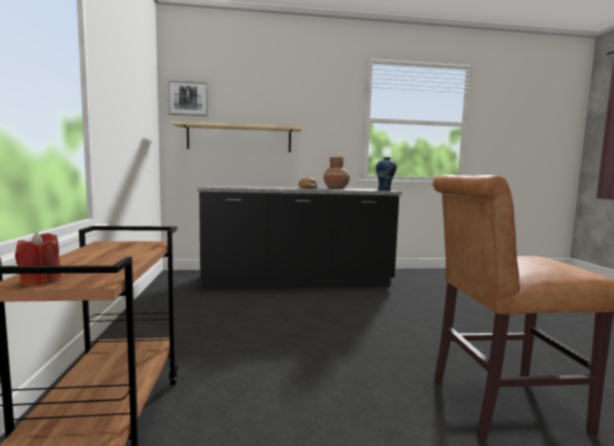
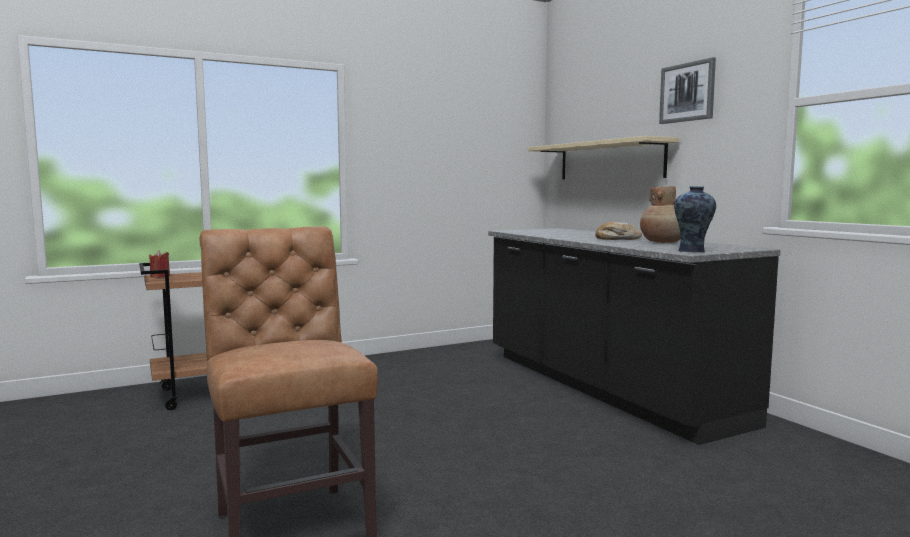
camera: 70 degrees right, 0 degrees up
(188, 98) = (566, 112): picture -> picture (687, 92)

